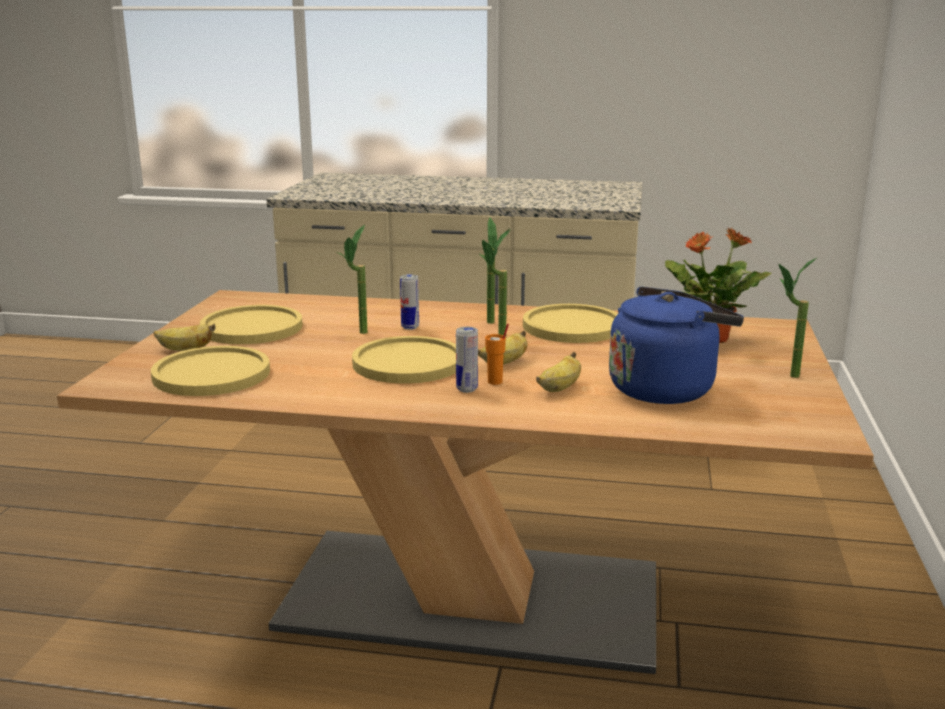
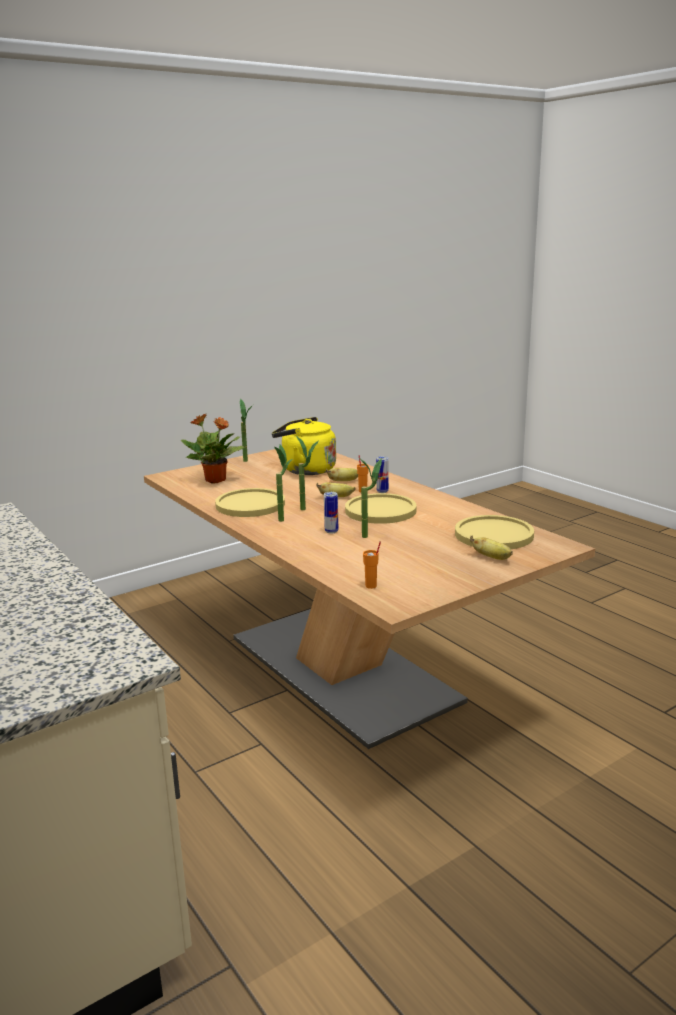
camera: 135 degrees left, 0 degrees up
(252, 327) = (426, 563): yellow plate -> none
(276, 302) = (371, 586): none -> orange cup
(666, 389) = (305, 470): blue kettle -> yellow kettle

